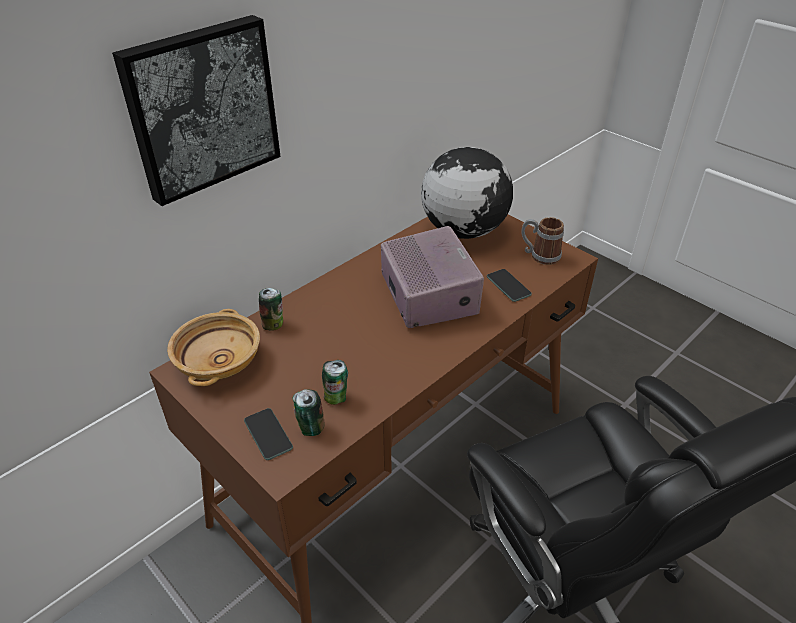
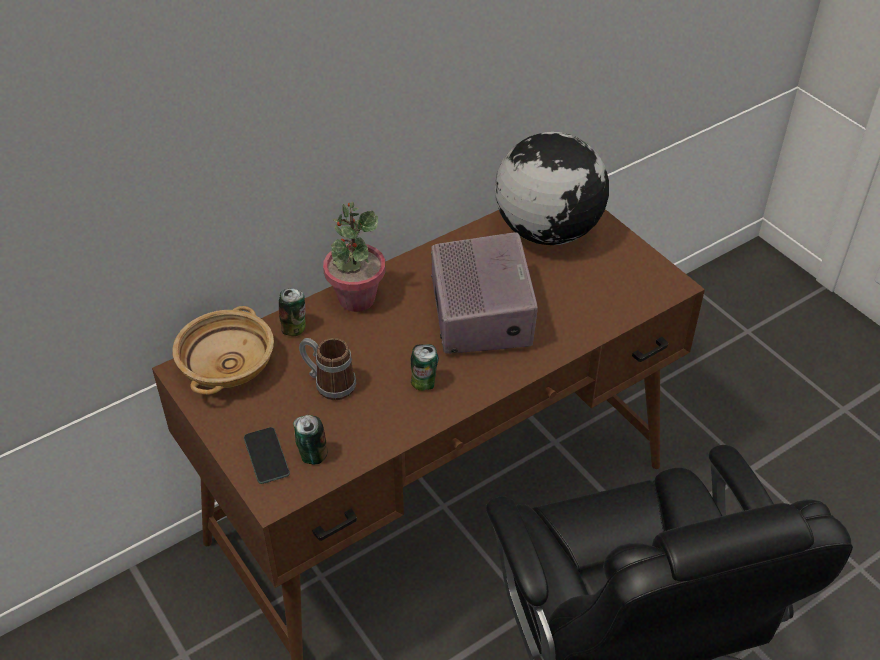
camera: 10 degrees right, 5 degrees up
(201, 108) = (229, 99): picture -> none
(322, 295) = (356, 299): none -> potted plant
(336, 398) = (346, 425): can -> can (424, 384)
(508, 286) = (580, 313): phone -> none
(539, 255) = (631, 277): mug -> mug (328, 383)

